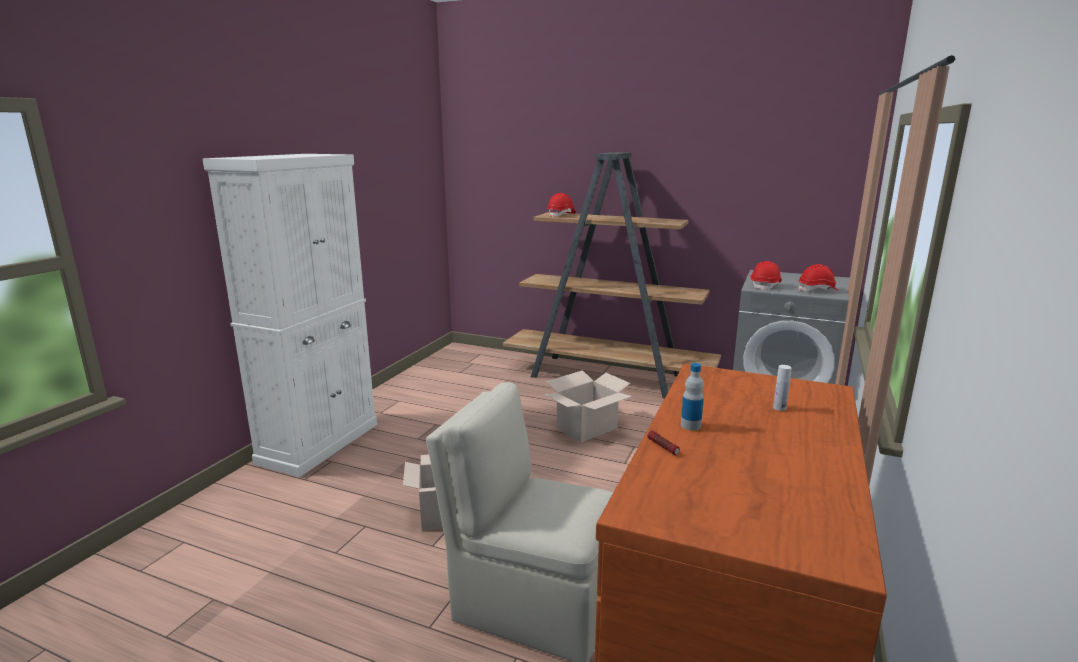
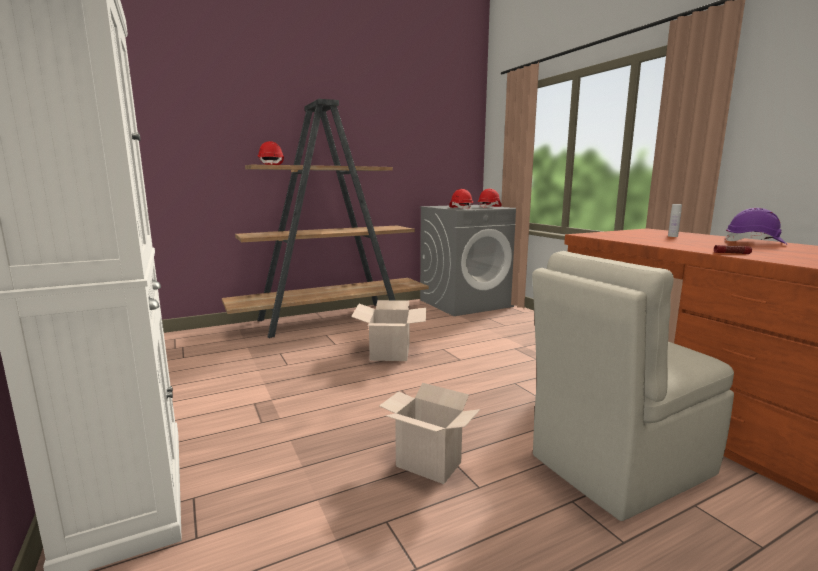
camera: 50 degrees left, 5 degrees down
(690, 425) = (693, 246): bottle -> none
(805, 454) = (754, 243): none -> purple hard hat

